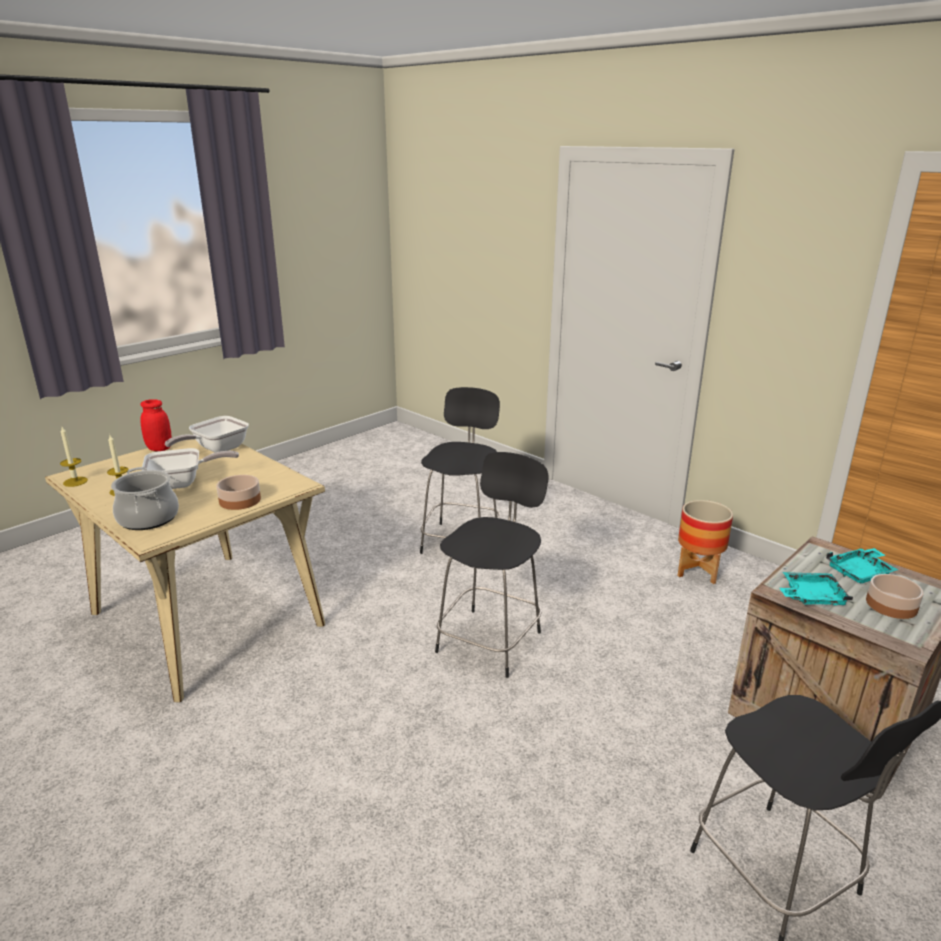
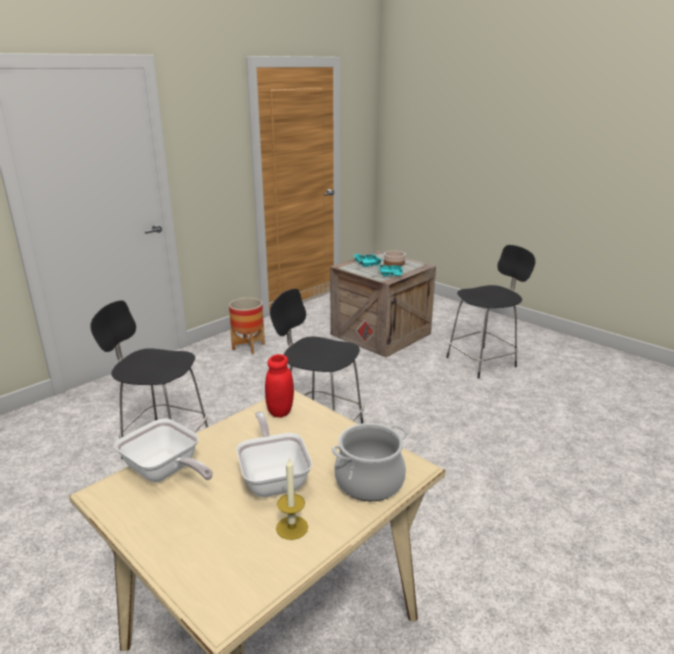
camera: 90 degrees left, 0 degrees up
(75, 481) = (252, 594): candle -> none
(159, 448) = (137, 532): red jar -> red jar (280, 411)
(239, 500) = (323, 428): bowl -> none

